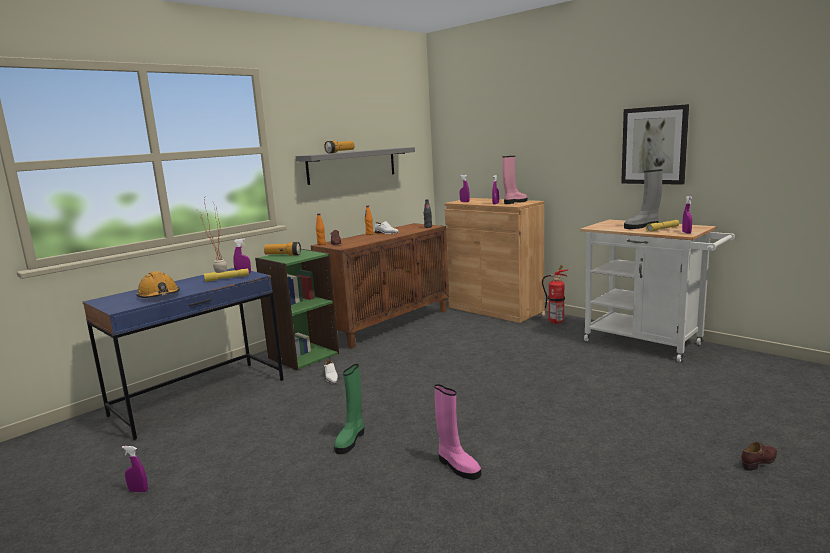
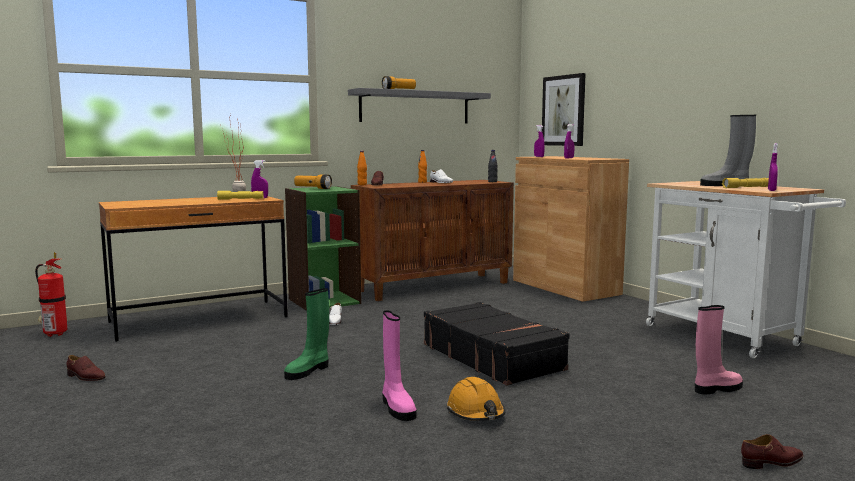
camera: 15 degrees right, 5 degrees down
(138, 491) = (85, 377): purple spray bottle -> brown shoe
(159, 295) = (164, 203): orange hard hat -> orange hard hat (476, 413)
(200, 397) = (199, 319): blue desk -> brown desk
(493, 395) = (492, 357): none -> black suitcase
(515, 202) = (592, 158): pink boot -> pink boot (716, 389)
(554, 322) = (624, 306): fire extinguisher -> fire extinguisher (53, 334)
(654, 145) = (755, 88): picture -> picture (564, 110)

